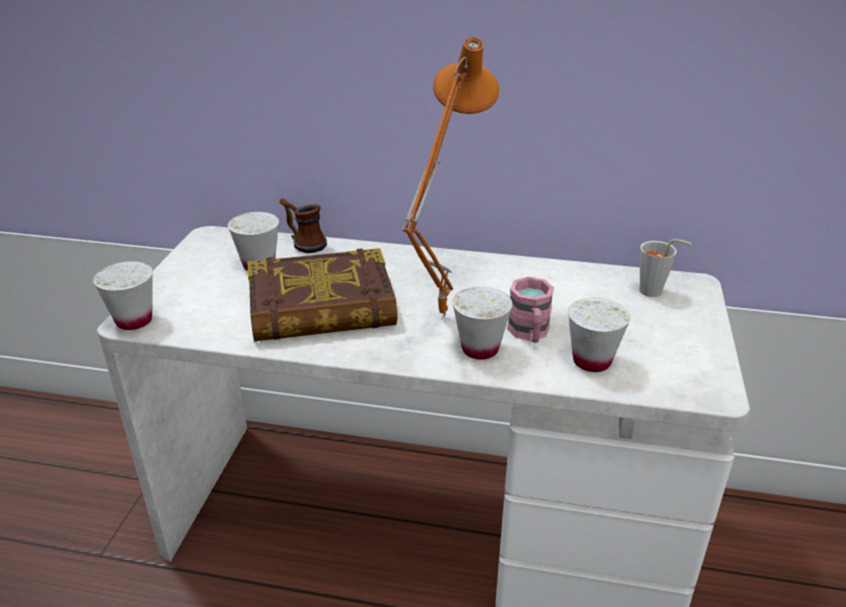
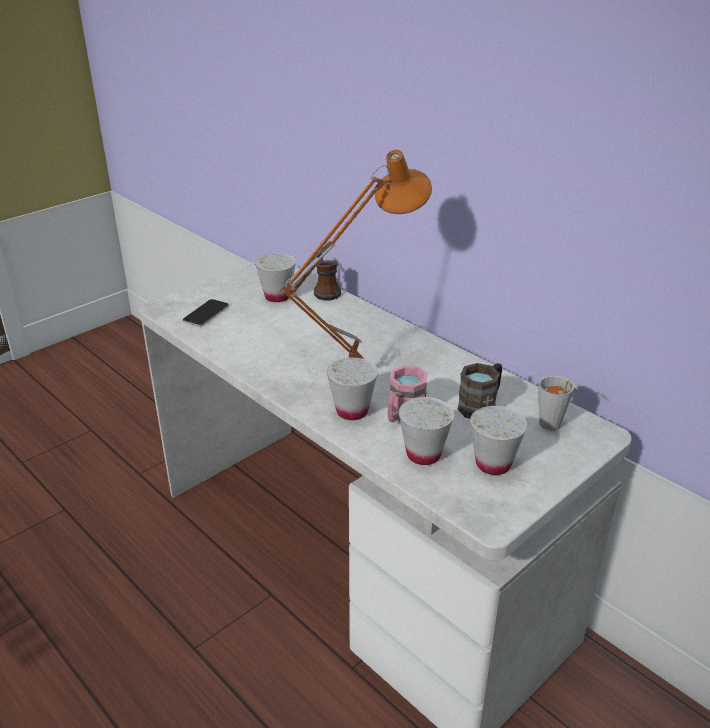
camera: 35 degrees right, 0 degrees up
(134, 320) = (165, 307): white cup -> white cup (493, 464)
(197, 310) = (206, 313): none -> phone
(321, 307) = (283, 340): book -> none
(580, 297) = (481, 405): none -> brown mug

